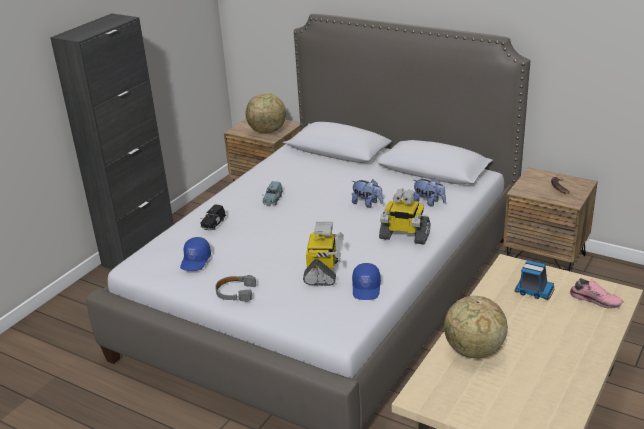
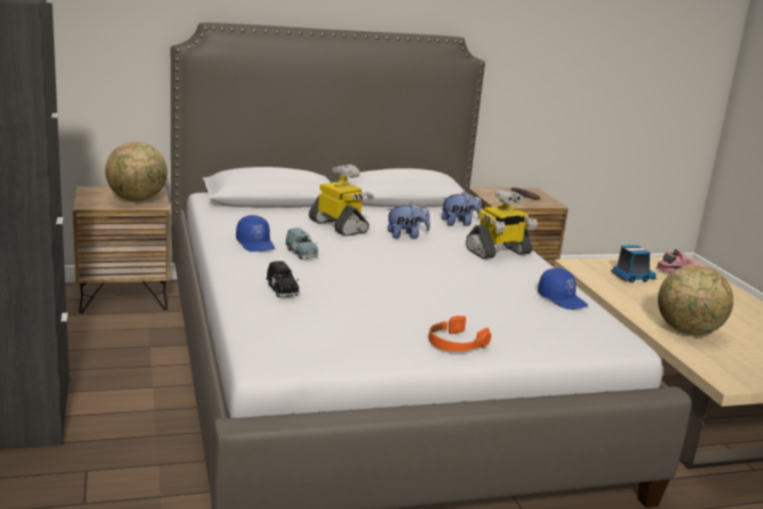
camera: 50 degrees left, 10 degrees down
(196, 261) = (347, 328): blue cap -> blue cap (256, 244)
(235, 293) = (455, 343): grey headphones -> orange headphones
(323, 272) = (495, 298): toy robot -> toy robot (339, 226)

